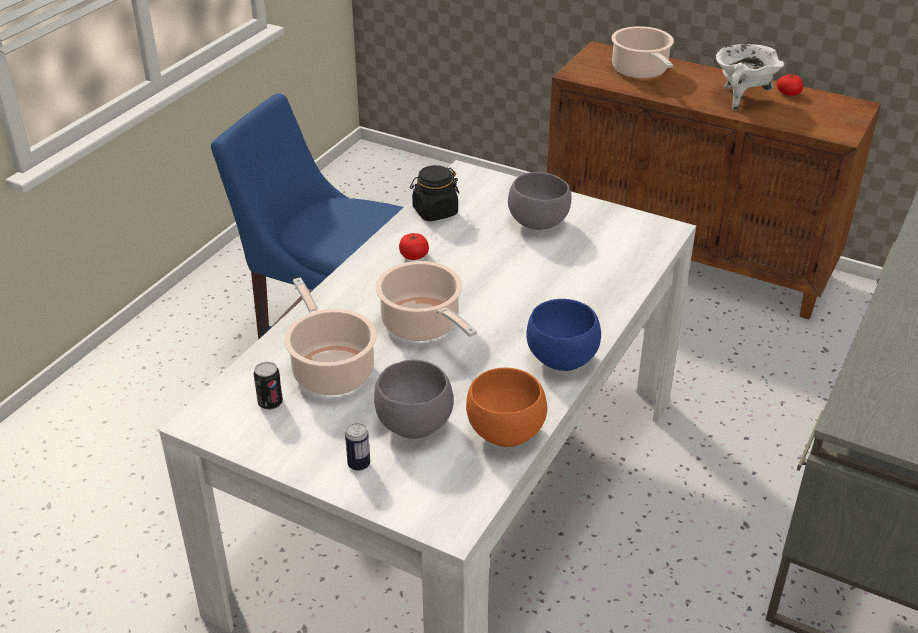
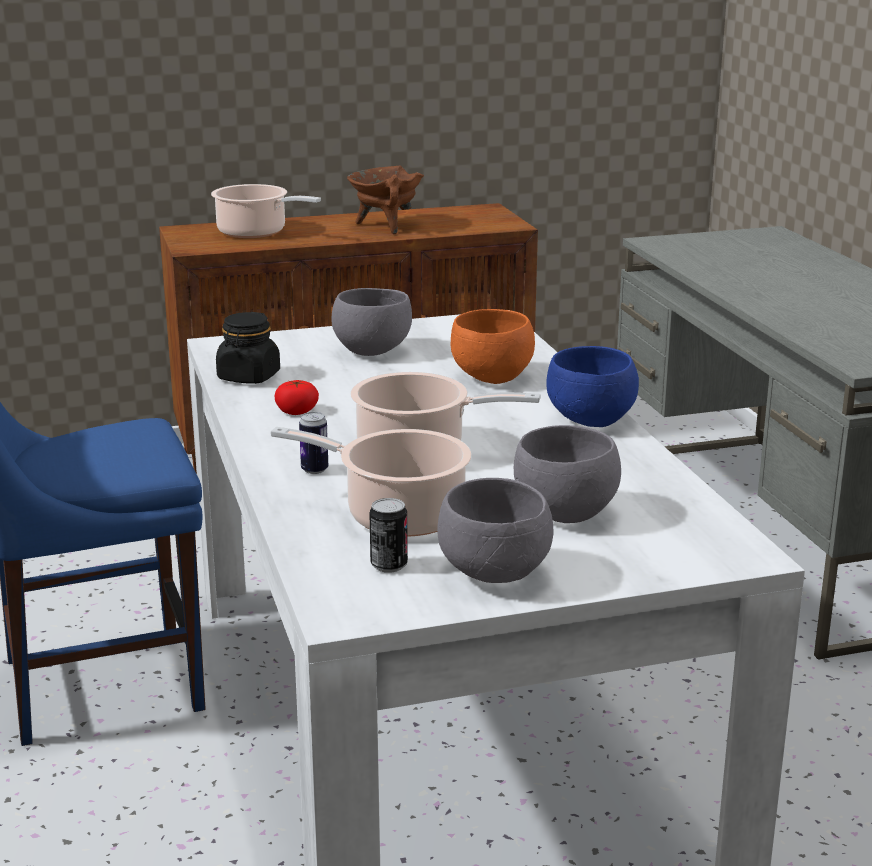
camera: 45 degrees left, 15 degrees down
(306, 445) = (497, 574): none -> grey bowl
(359, 464) = (579, 561): can -> can (314, 470)
(505, 434) = (654, 483): orange bowl -> orange bowl (493, 378)
(742, 98) = (385, 226): white cooking pot -> brown cooking pot
(788, 93) = (416, 214): tomato -> none

